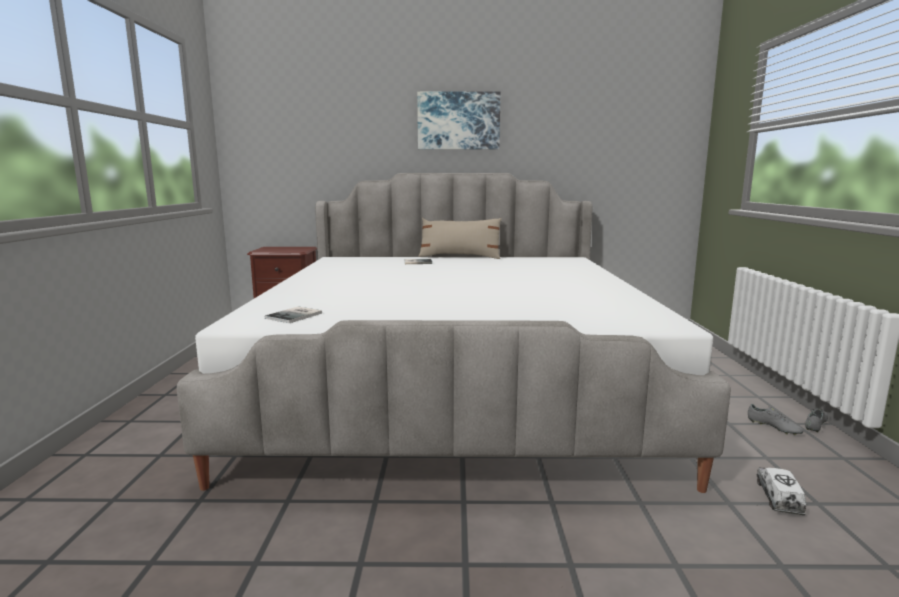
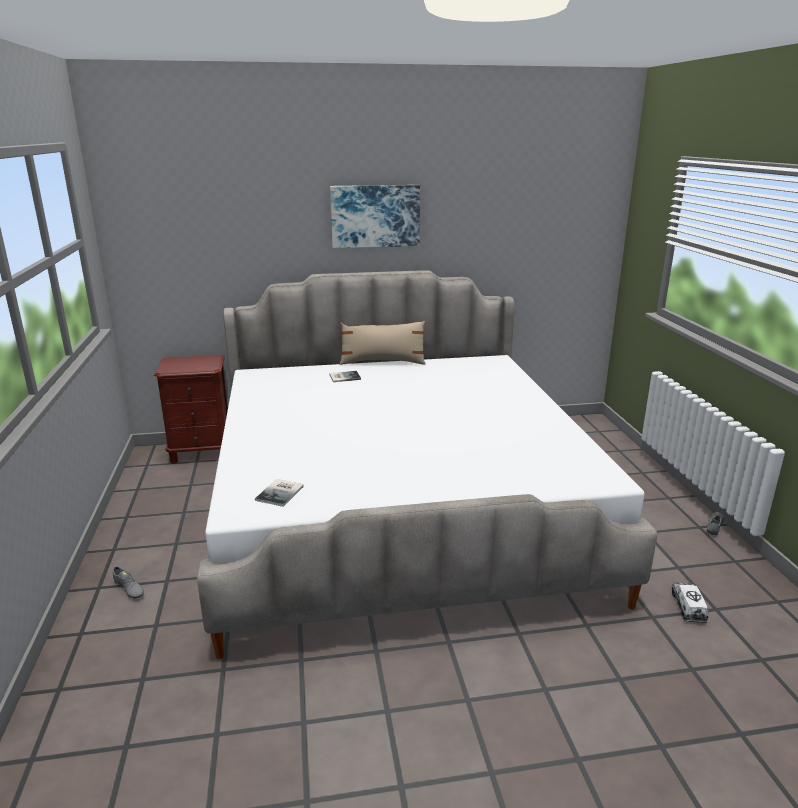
camera: 10 degrees left, 10 degrees up
(773, 428) = (682, 533): grey shoe -> grey shoe (129, 589)

